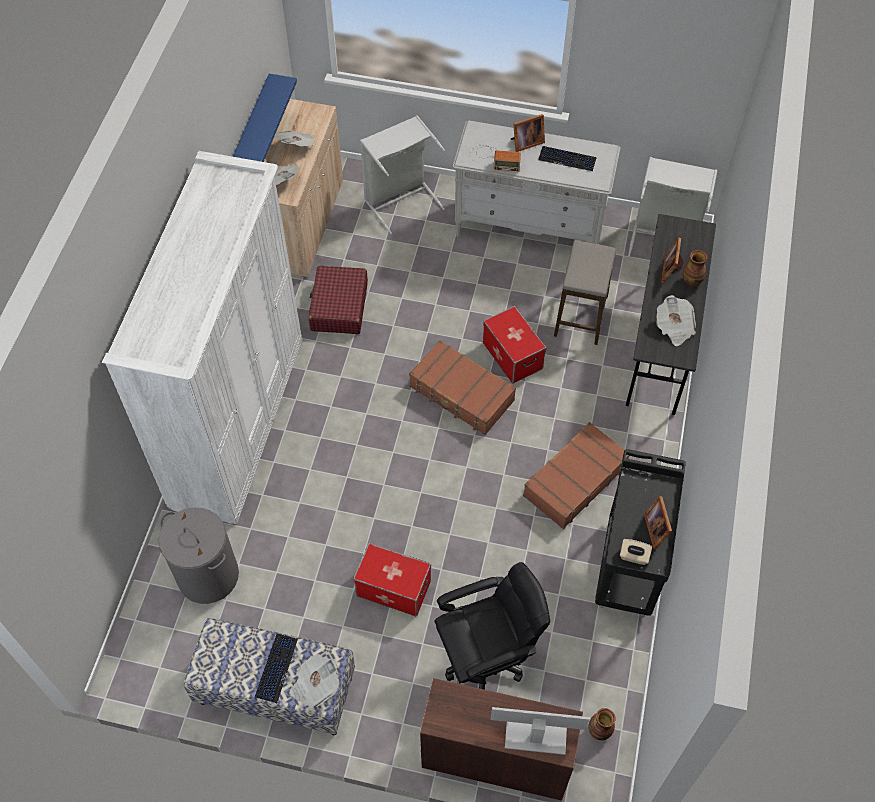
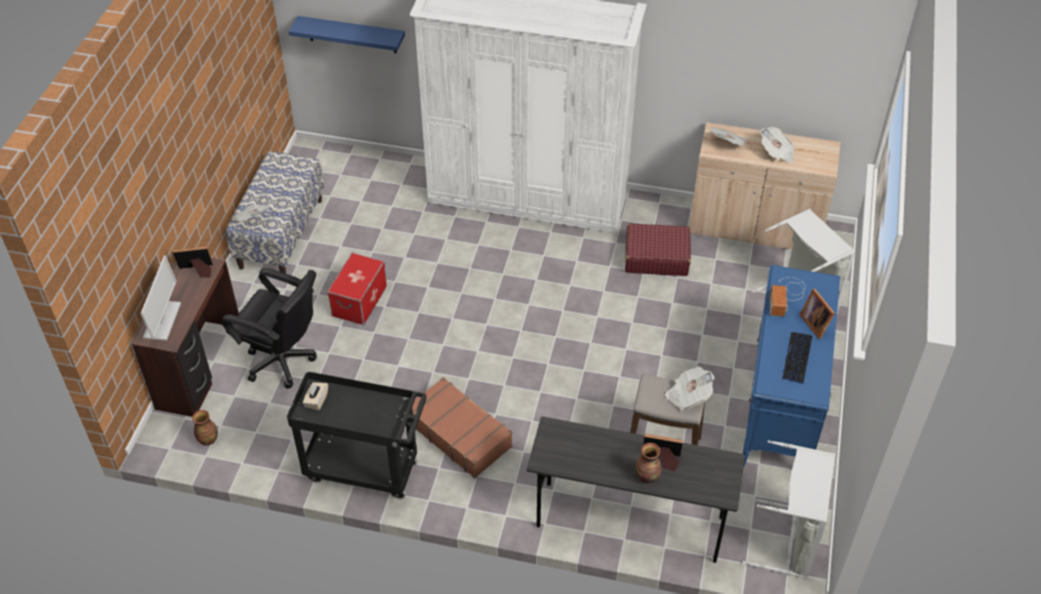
camera: 90 degrees right, 10 degrees down
(207, 575) = (383, 189): grey laundry basket -> none
(252, 127) = (761, 96): blue shelf -> blue shelf (352, 34)
(276, 668) = (271, 197): keyboard -> none
(461, 394) = (559, 348): brown suitcase -> none
(487, 660) = (284, 363): black office chair -> black office chair turned 45 degrees counterclockwise
(512, 355) = (607, 388): storage box -> none
(530, 229) = (779, 409): white dresser -> blue dresser
(657, 528) = (343, 421): picture frame -> picture frame (197, 271)
(674, 328) = (581, 454): newspaper -> newspaper (688, 396)

